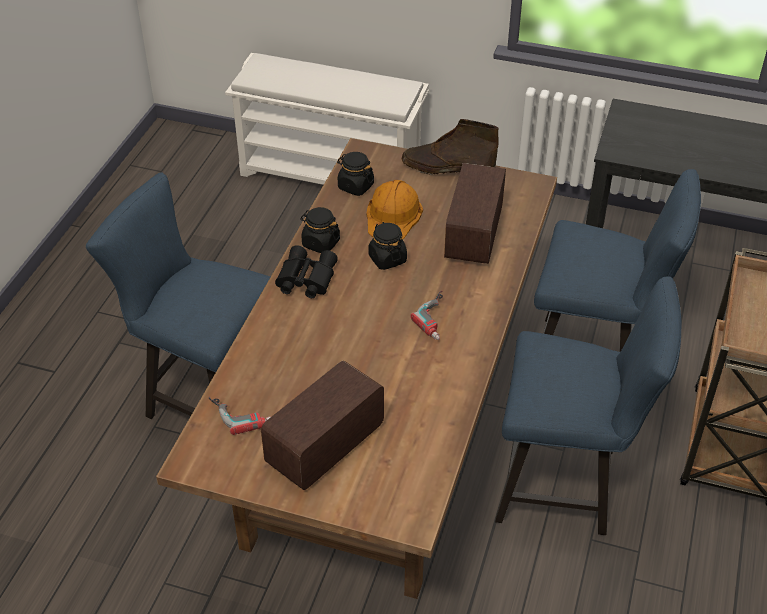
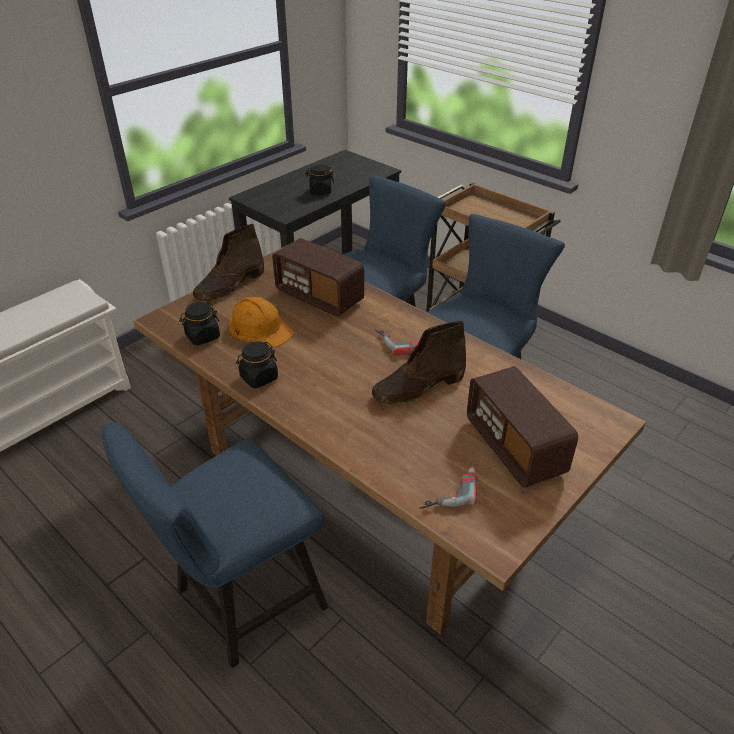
camera: 65 degrees left, 5 degrees down
(305, 279) = (298, 401): black binoculars -> none
(374, 352) = (418, 387): none -> brown boot
(387, 259) = (311, 347): black jar -> black jar (320, 191)

